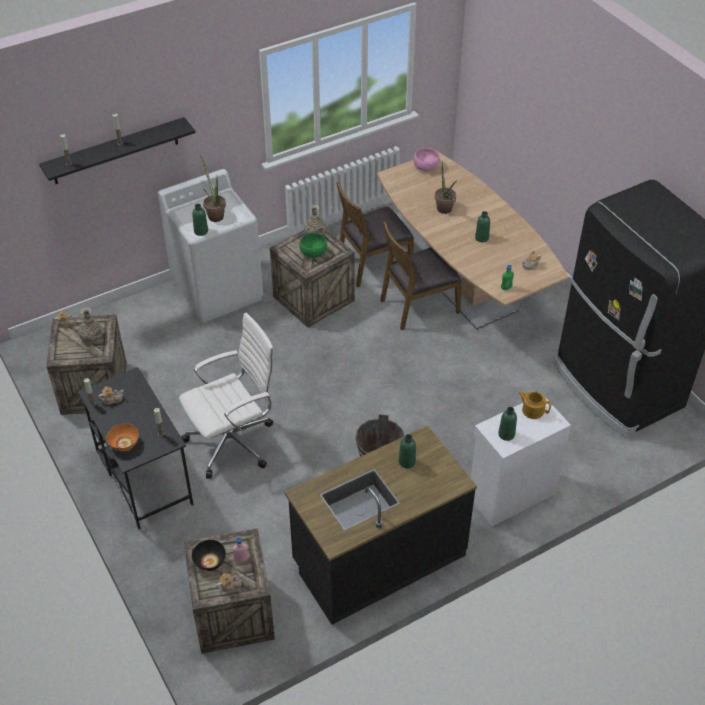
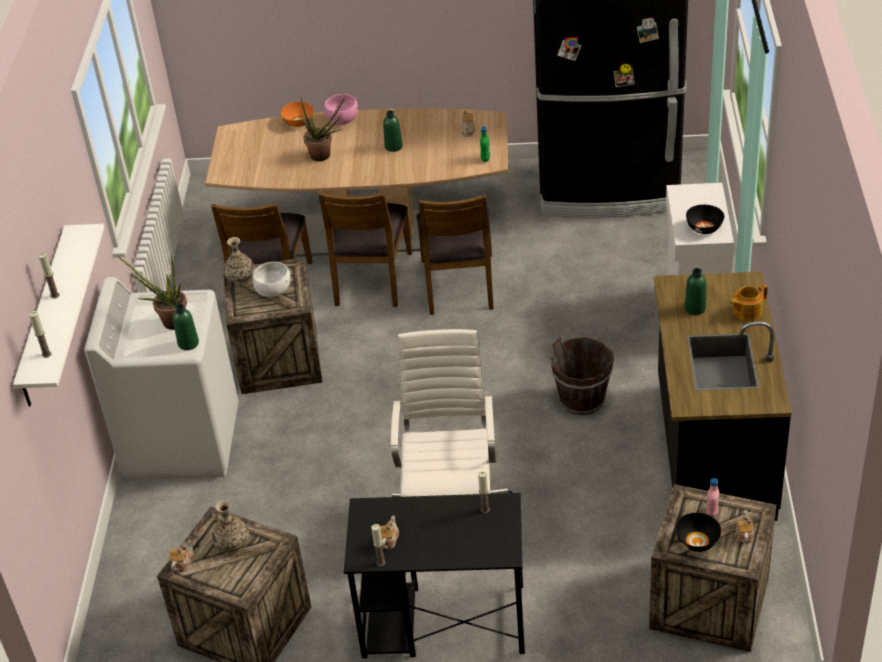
camera: 55 degrees left, 5 degrees down
(115, 151) = (45, 317): black shelf -> white shelf
(124, 444) = (476, 550): orange bowl -> orange bowl (299, 122)
(313, 253) = (273, 291): green bowl -> white bowl
(425, 167) = (237, 144): pink bowl -> pink bowl (342, 120)
(446, 351) = (459, 284): none -> brown chair
(506, 434) = (704, 228): green bottle -> black bowl
(532, 410) = (684, 199): teapot -> teapot (746, 312)

